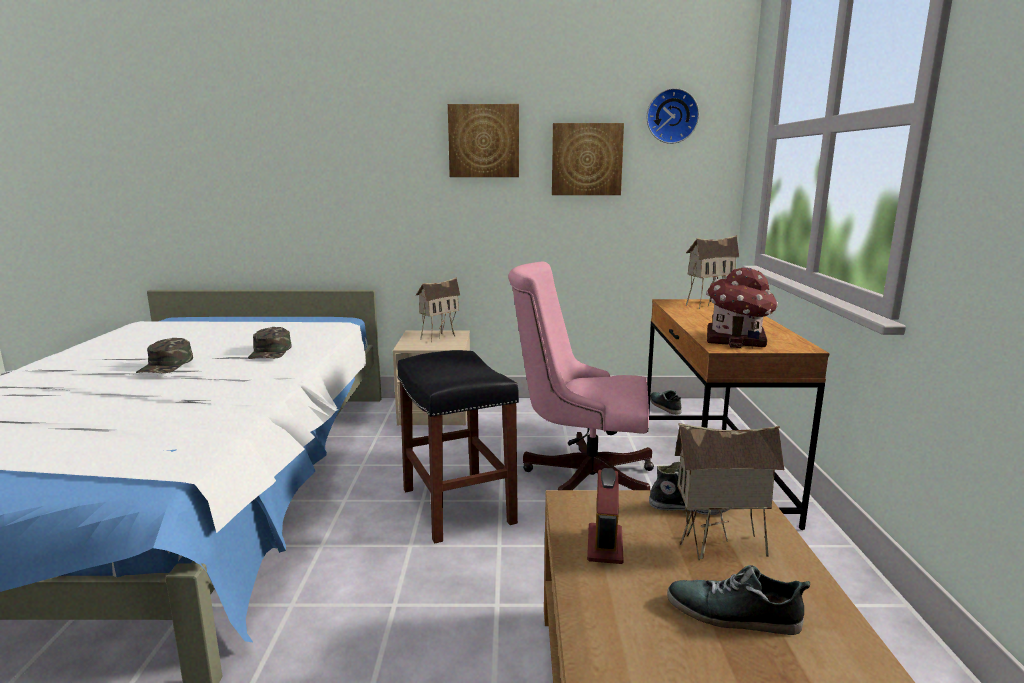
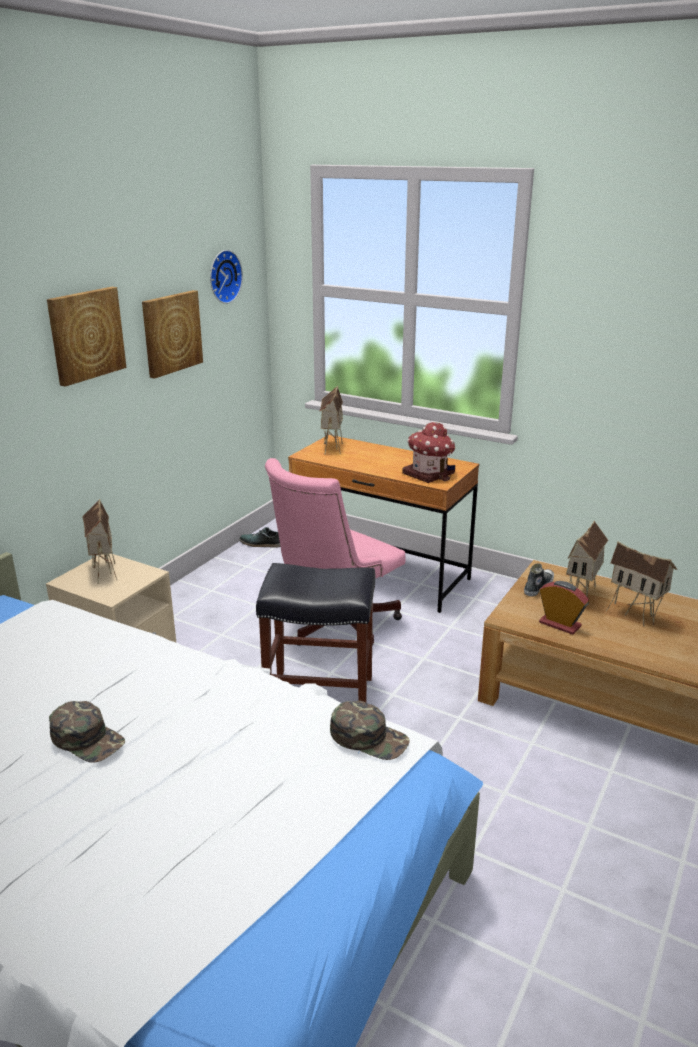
camera: 60 degrees left, 10 degrees up
(271, 352) = (113, 665): green cap -> green cap (369, 737)
(733, 614) = (634, 615): shoe -> toy house

